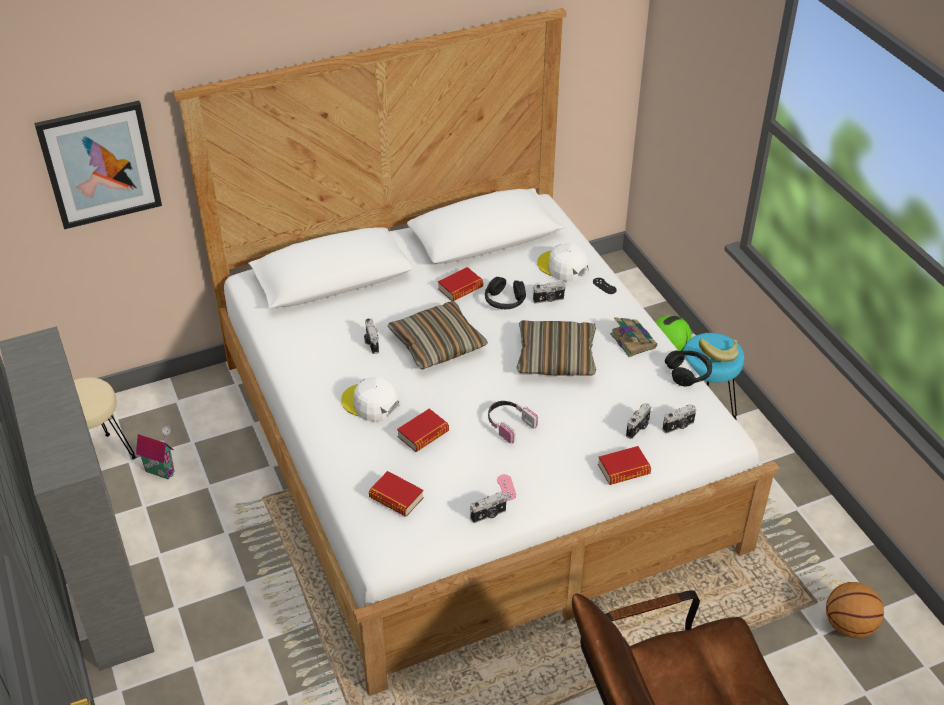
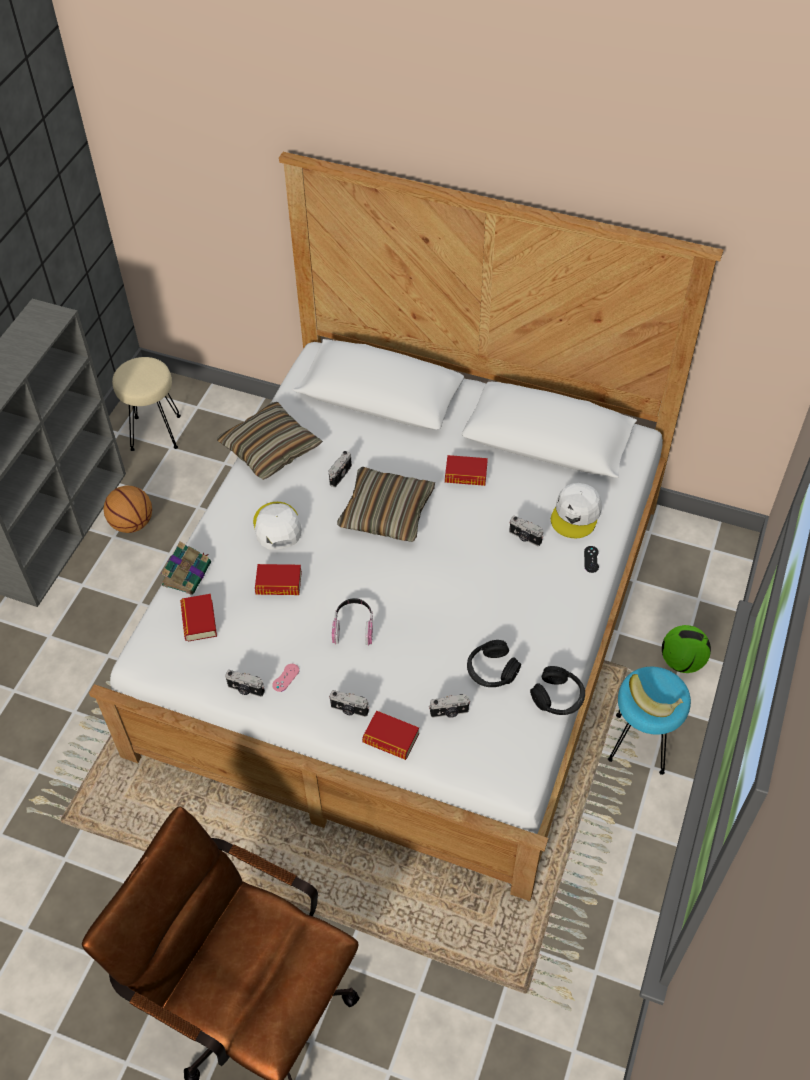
camera: 45 degrees right, 10 degrees up
(100, 164) = (217, 187): picture -> none
(161, 470) = (182, 471): toy house -> none
(504, 301) = (486, 512): black headphones -> black headphones (491, 670)
(556, 357) = (463, 595): pillow -> pillow (270, 449)
(562, 266) = (576, 514): white cap -> white cap turned 150 degrees counterclockwise
(632, 340) = (549, 629): book -> book (187, 573)
(679, 426) = (485, 739): camera -> camera (349, 710)
(849, 625) = (528, 1037): basketball -> basketball (133, 523)

